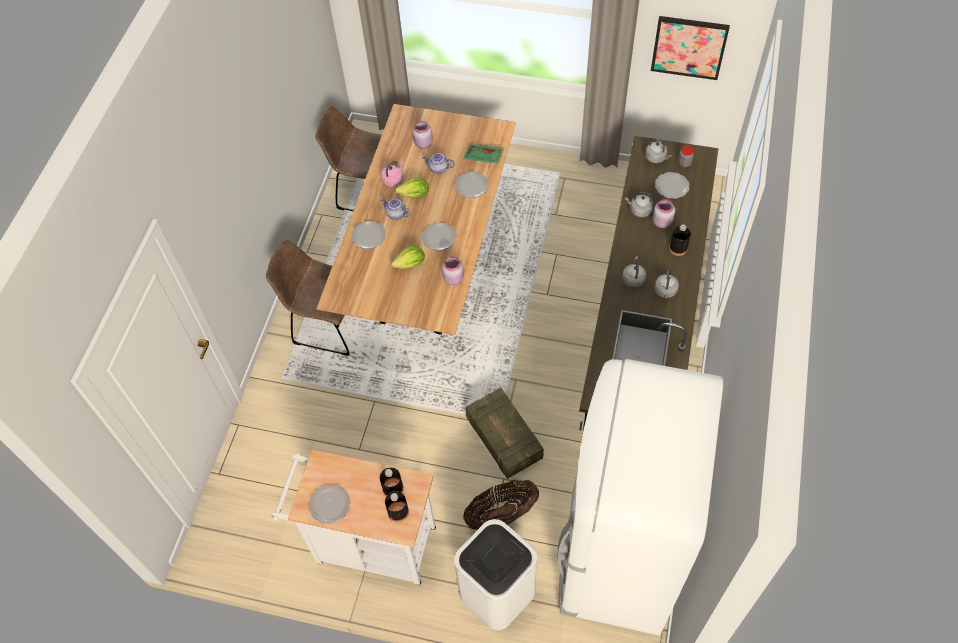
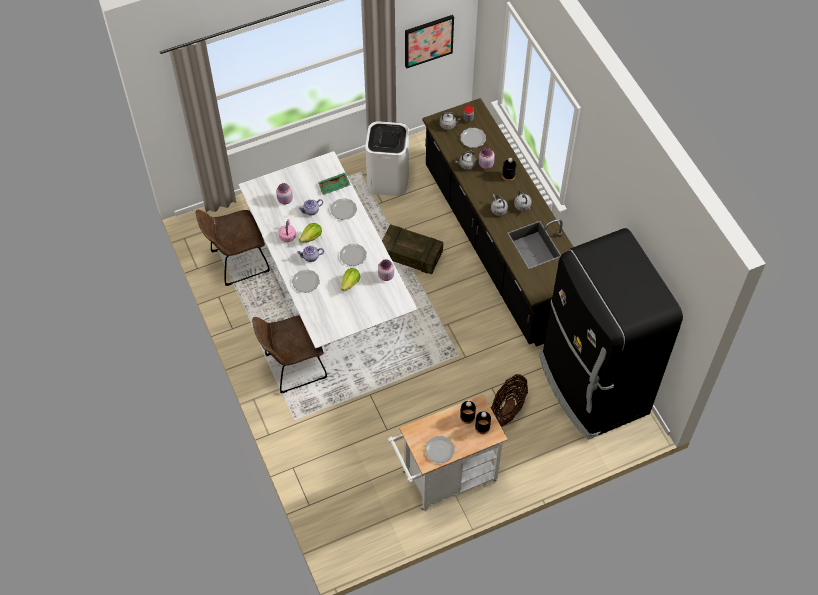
camera: 40 degrees left, 0 degrees up
(429, 269) = (329, 288): brown dining table -> white dining table
(498, 592) = (543, 453): white trash can -> white trash can (388, 179)
(504, 439) = (471, 364): crate -> crate (410, 255)
(617, 554) = (591, 386): white fridge -> black fridge

